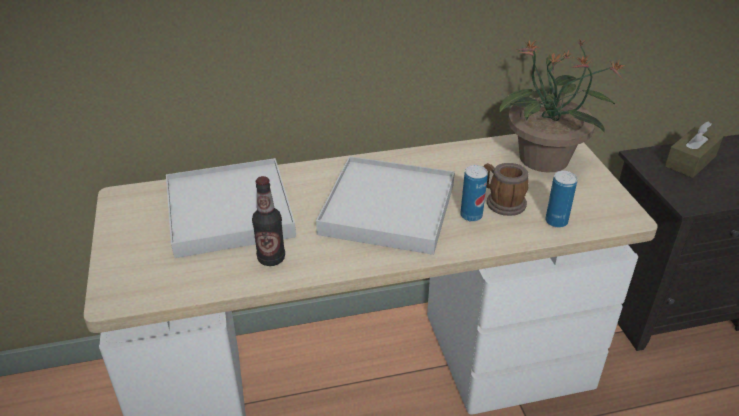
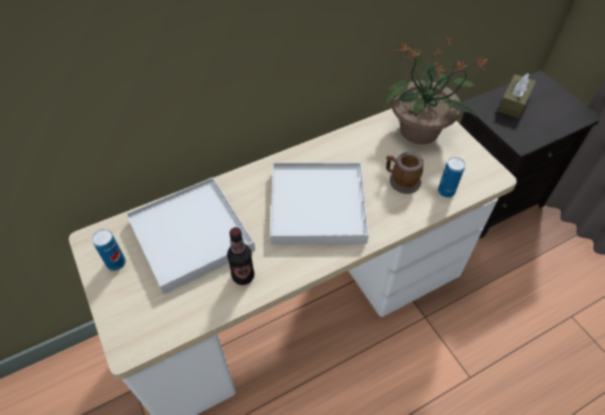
camera: 15 degrees left, 15 degrees up
(471, 215) = (382, 199): can -> can (116, 263)

